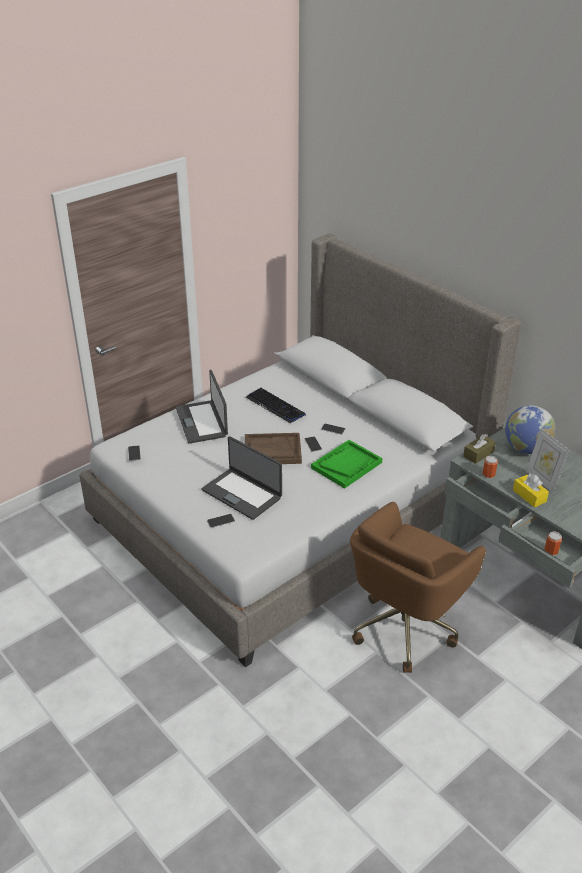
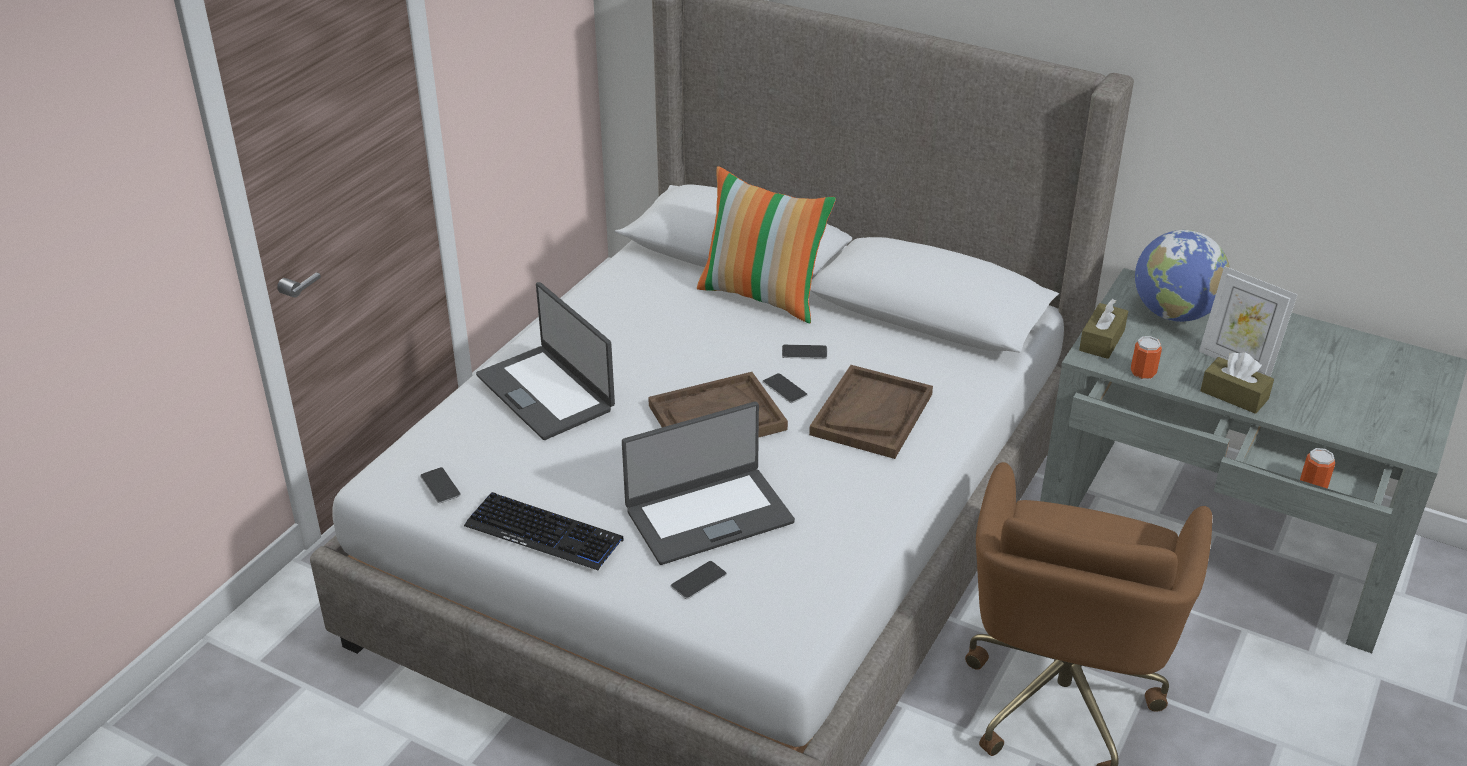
camera: 20 degrees left, 0 degrees up
(242, 493) = (708, 515): laptop -> laptop turned 45 degrees counterclockwise
(275, 406) = (671, 332): keyboard -> keyboard (544, 533)
(330, 398) = (763, 296): none -> pillow
(346, 465) = (871, 414): green tray -> brown tray
(529, 496) = (1234, 395): yellow tissue box -> brown tissue box

